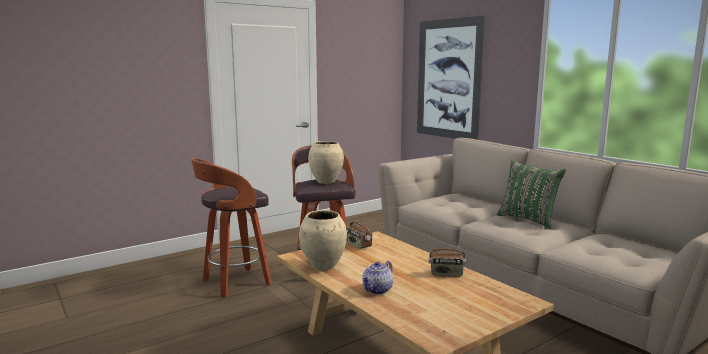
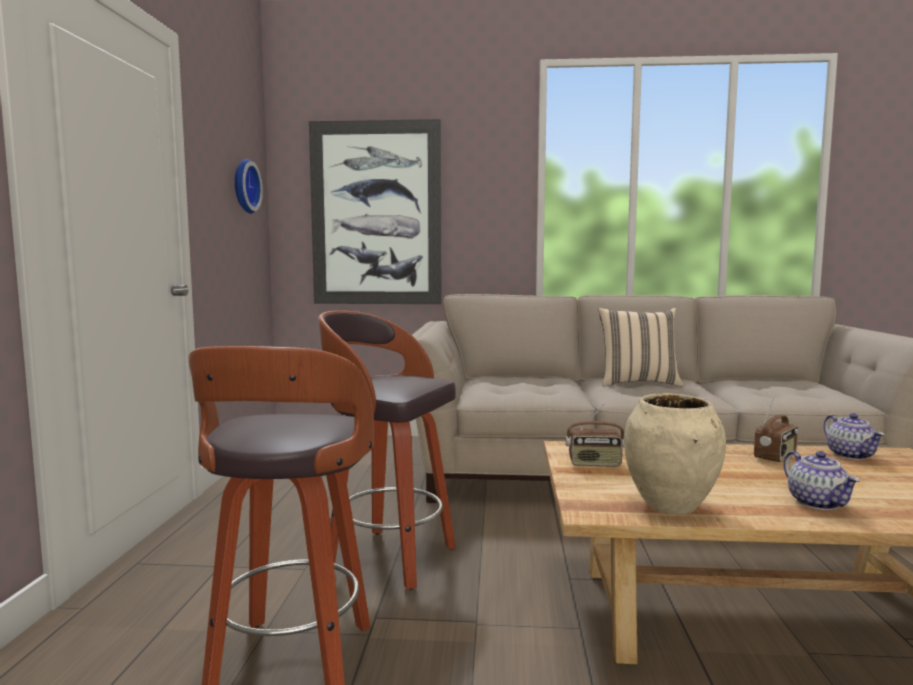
camera: 50 degrees left, 5 degrees down
(325, 182) = (393, 378): beige vase -> none
(373, 65) = (243, 186): none -> wall clock
(491, 290) = (851, 455): none -> teapot
(528, 219) = (637, 383): green pillow -> beige pillow

